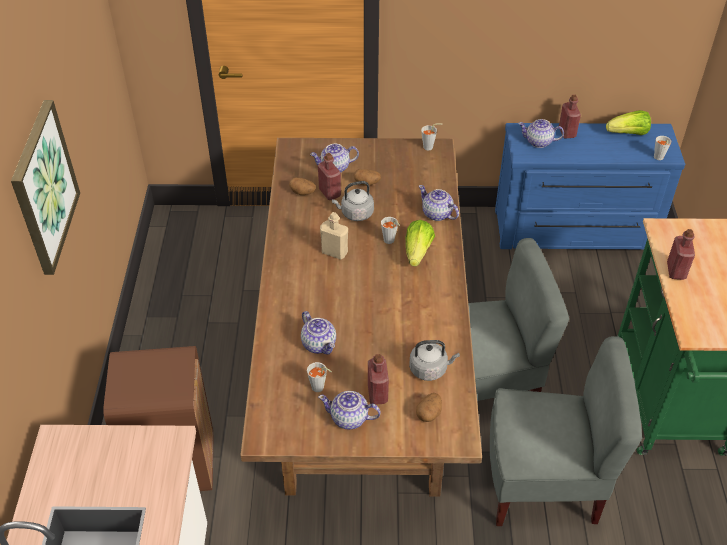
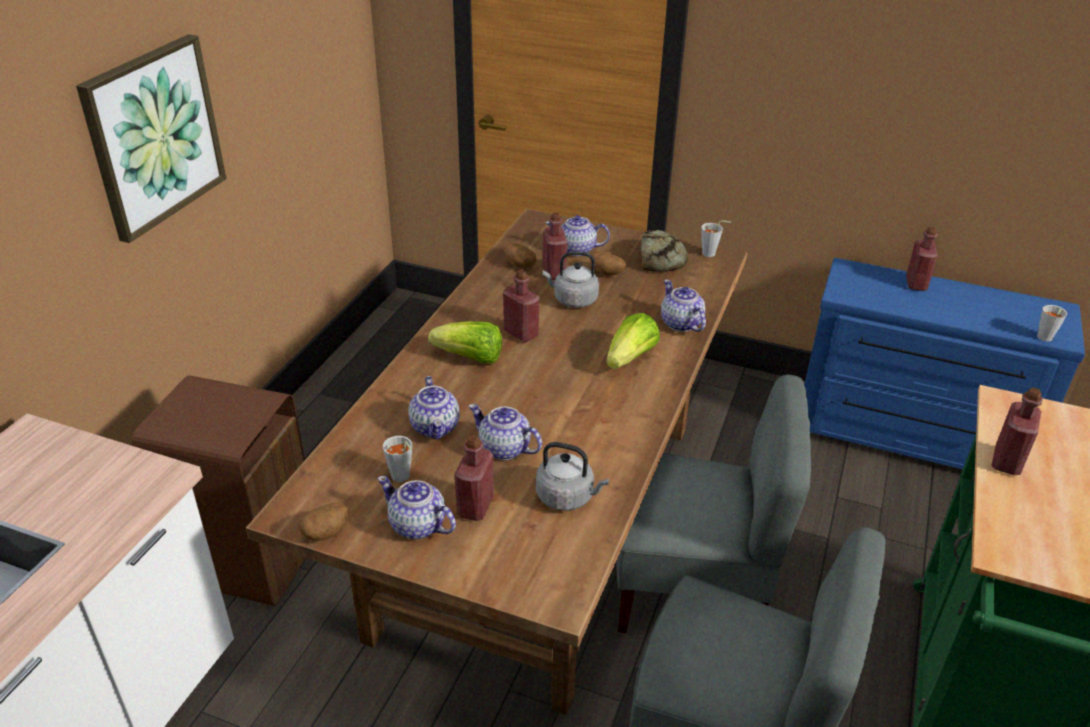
camera: 20 degrees right, 10 degrees down
(334, 252) = (521, 333): beige bottle -> red bottle
(390, 241) = (600, 338): grey cup -> none
(397, 160) = (660, 258): none -> bread
(429, 413) = (533, 552): potato -> potato (326, 532)
(538, 142) = (869, 285): teapot -> teapot (503, 448)
(628, 134) = (1008, 302): lettuce -> lettuce (470, 358)

